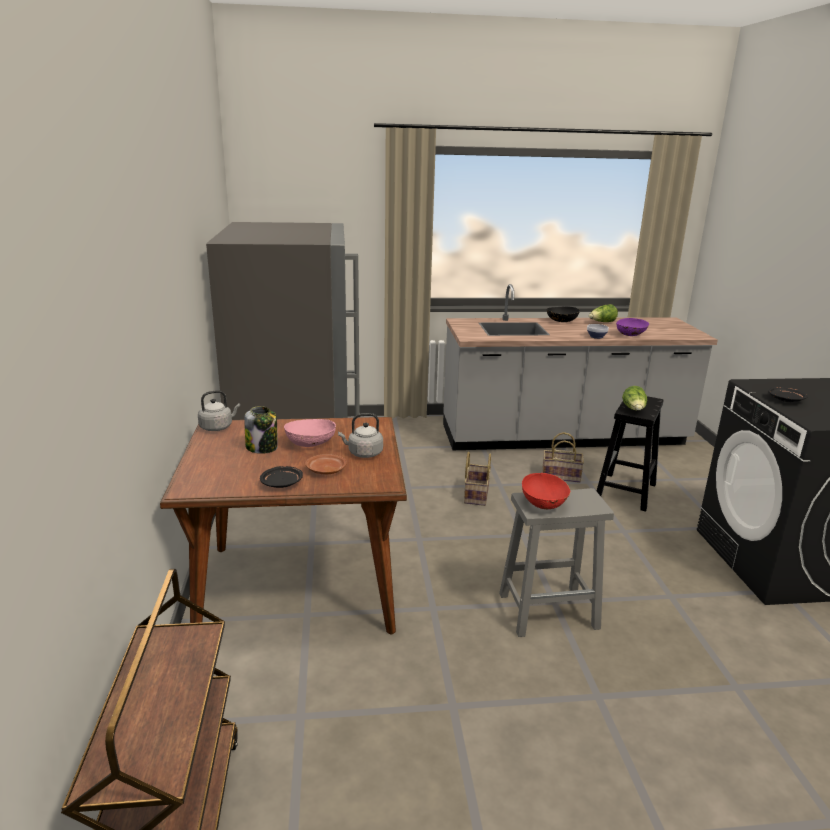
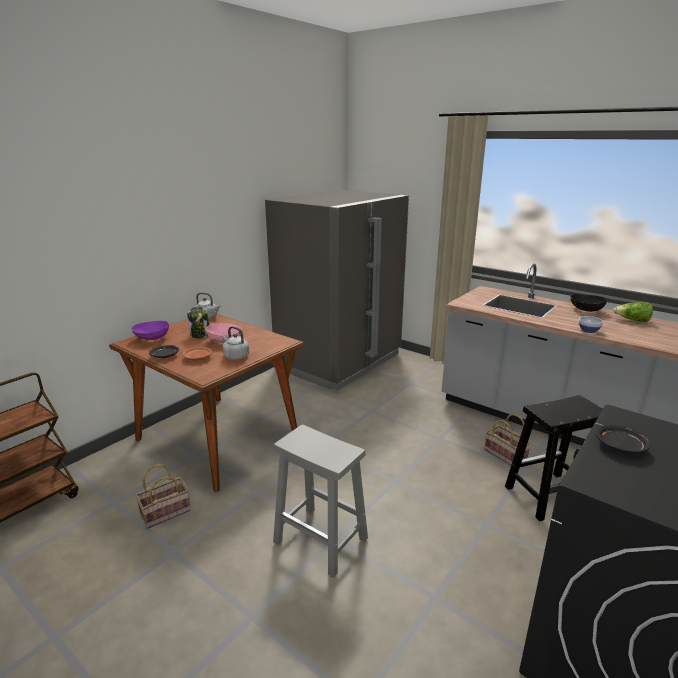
camera: 45 degrees right, 0 degrees up
(475, 494) = (409, 436): basket -> basket (166, 511)
(544, 504) = (304, 441): red bowl -> none
(630, 335) = (635, 338): purple bowl -> purple bowl (152, 339)
(634, 409) = (551, 410): lettuce -> none

